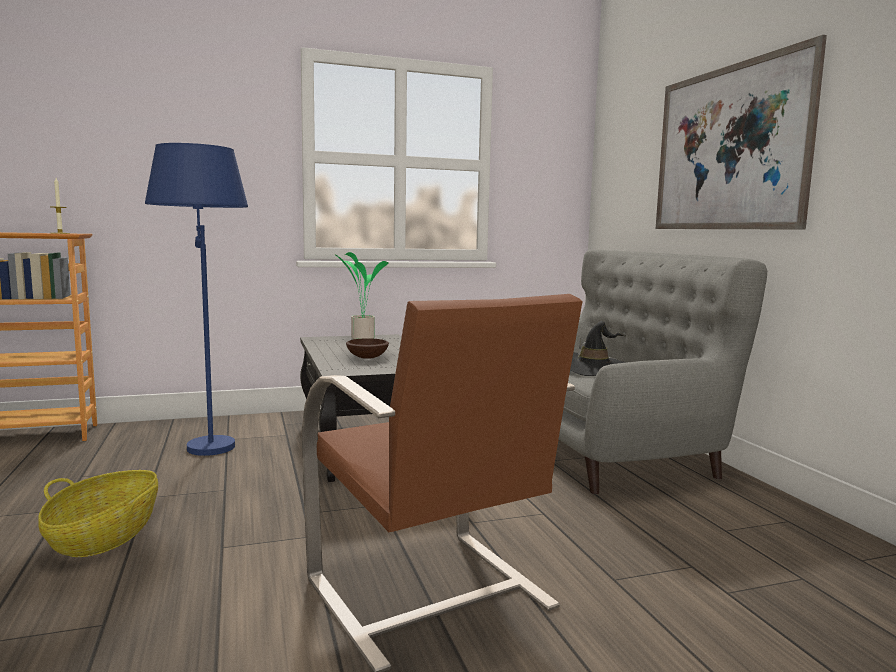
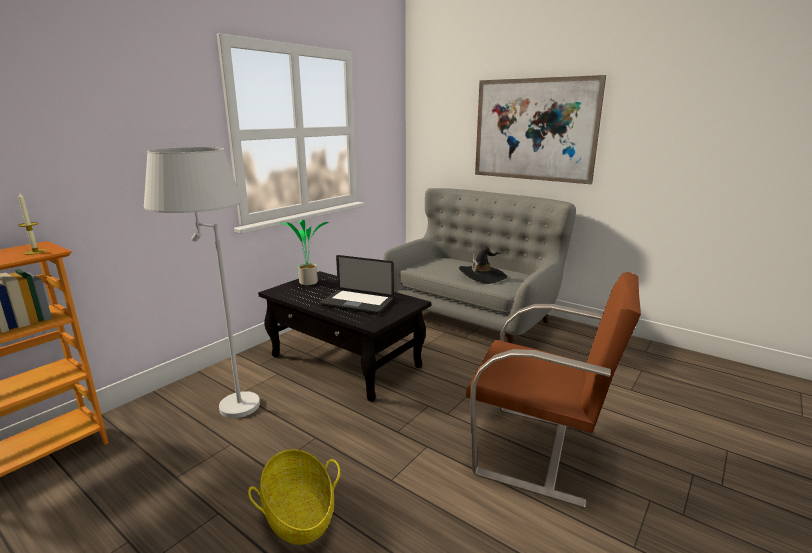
camera: 35 degrees left, 10 degrees up
(207, 440) = (224, 400): blue floor lamp -> white floor lamp
(368, 357) = (357, 303): brown bowl -> laptop

